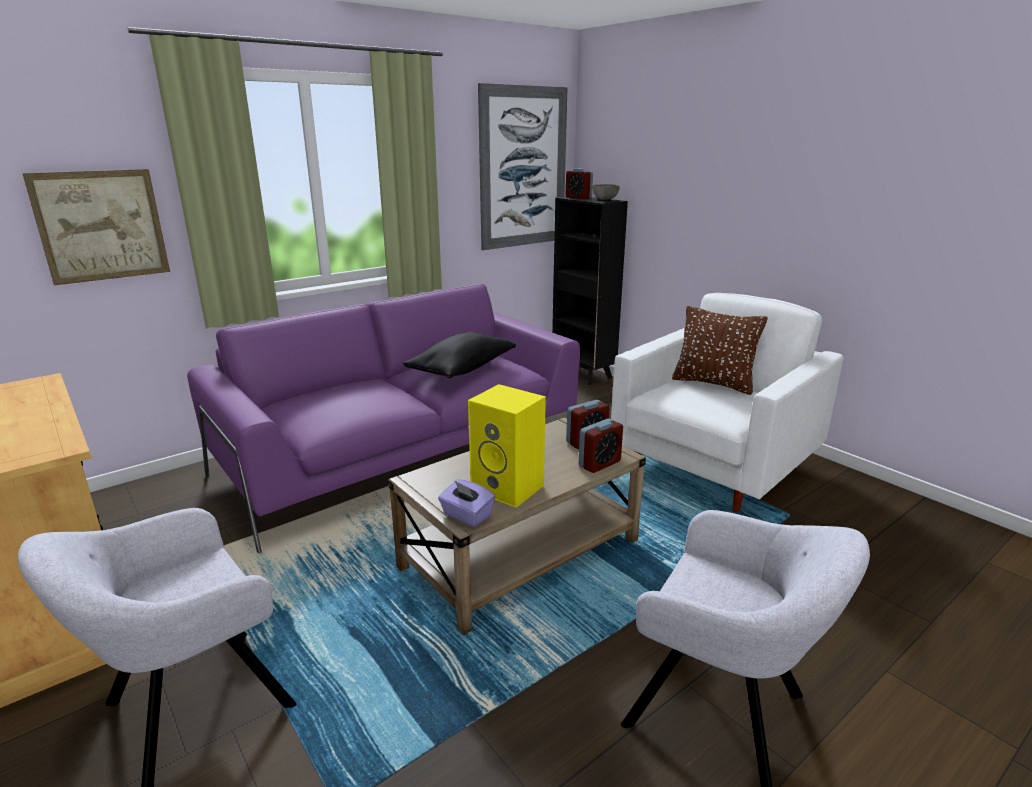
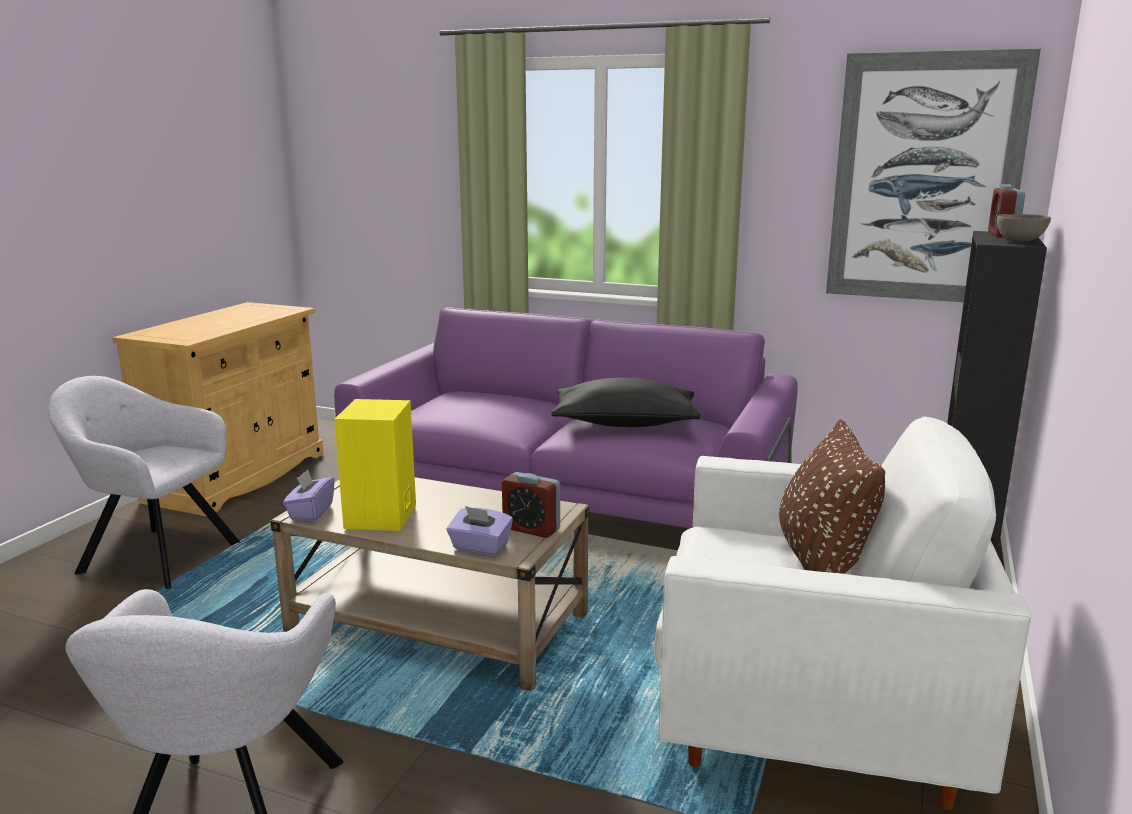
camera: 60 degrees right, 5 degrees down
(101, 226) = (413, 200): picture -> none
(599, 464) = (480, 547): alarm clock -> purple tissue box

